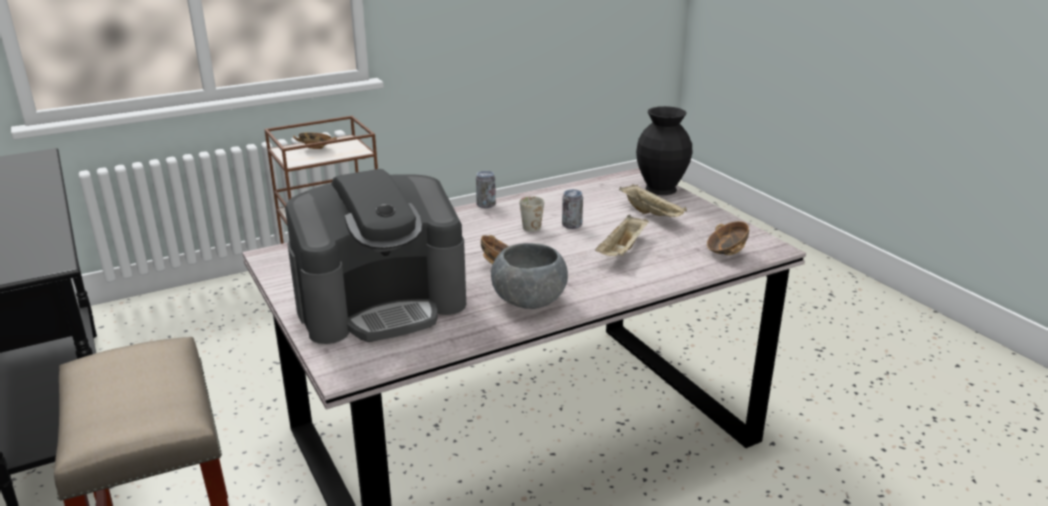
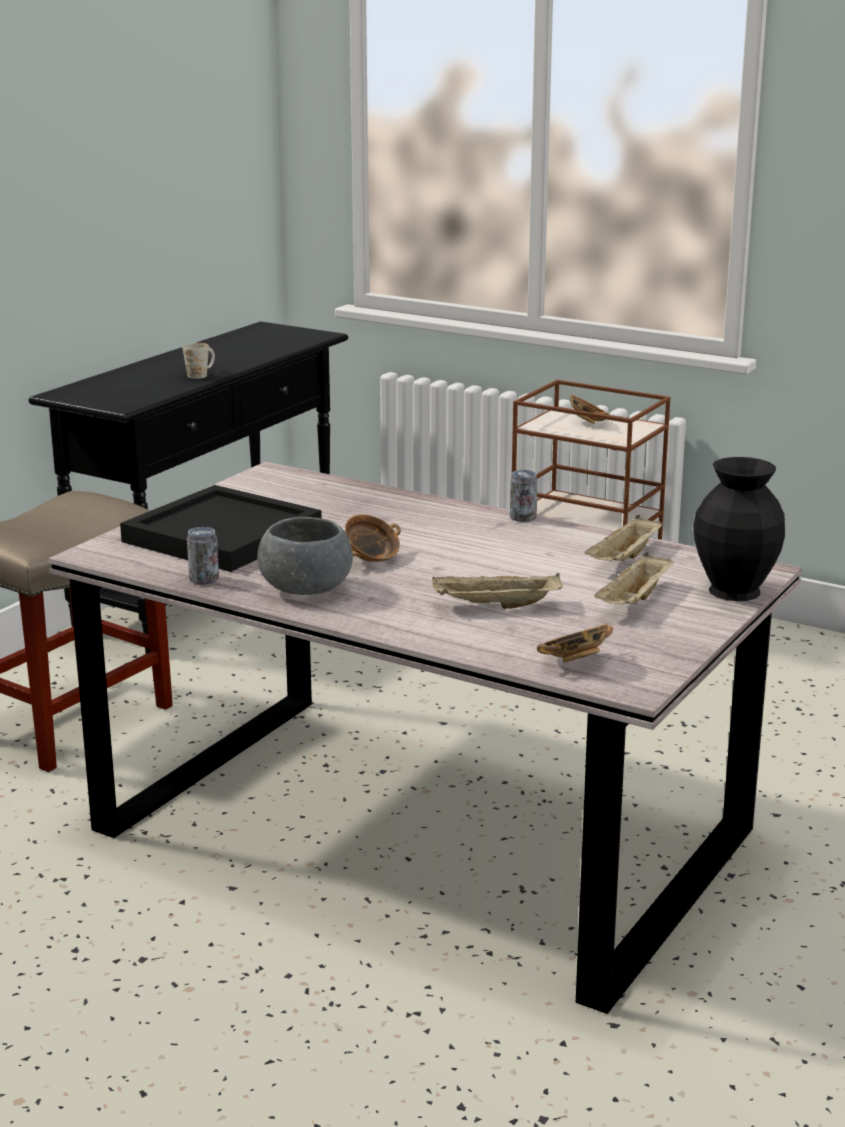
camera: 60 degrees right, 5 degrees down
(381, 304) = (224, 535): coffee machine -> black tray
(528, 225) = (496, 549): white mug -> white mug (201, 375)
(572, 225) = (531, 568): can -> can (204, 579)
(587, 199) = (624, 559): none -> beige tray

